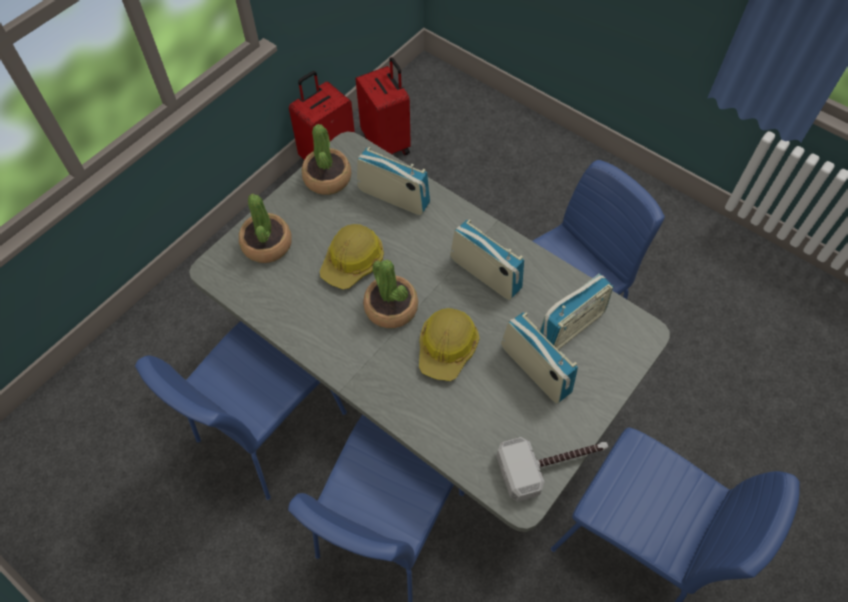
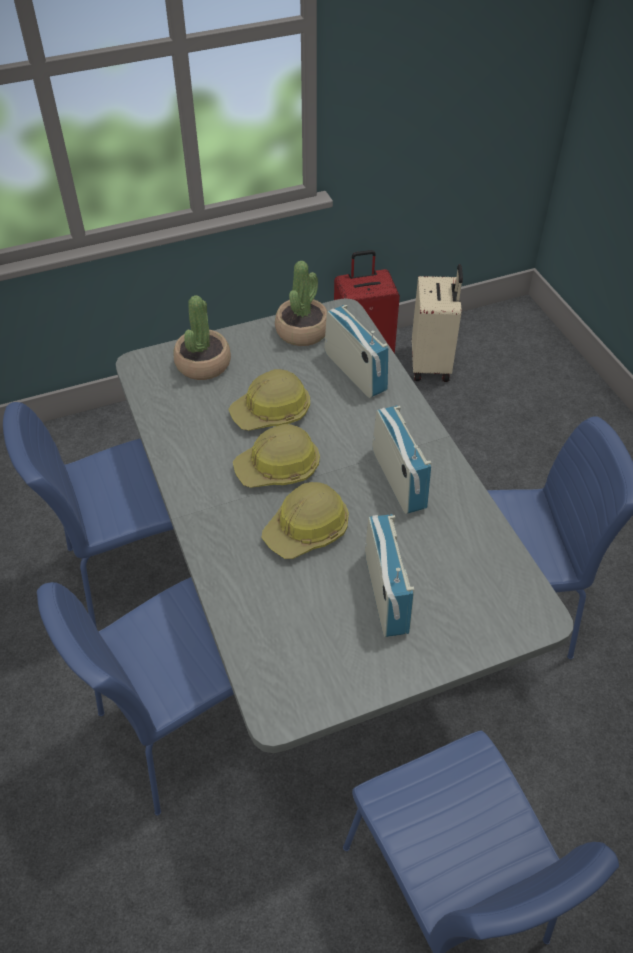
camera: 30 degrees right, 10 degrees down
(387, 143) = (432, 364): red suitcase -> beige suitcase
(391, 307) = (278, 468): potted plant -> hard hat
(553, 463) = (338, 695): hammer -> none
(570, 327) = (455, 571): radio -> none

